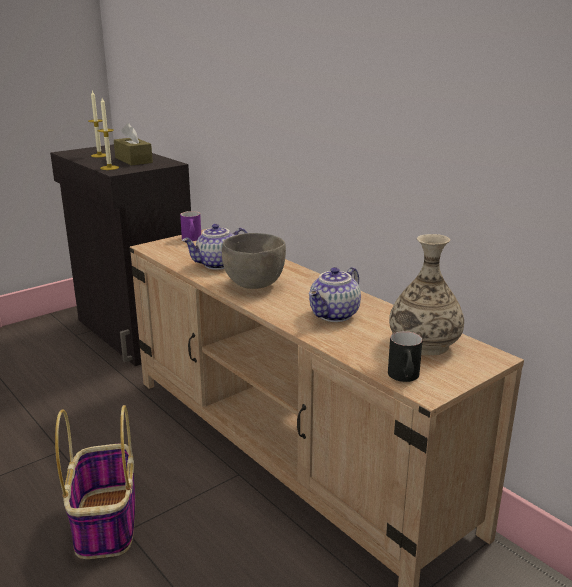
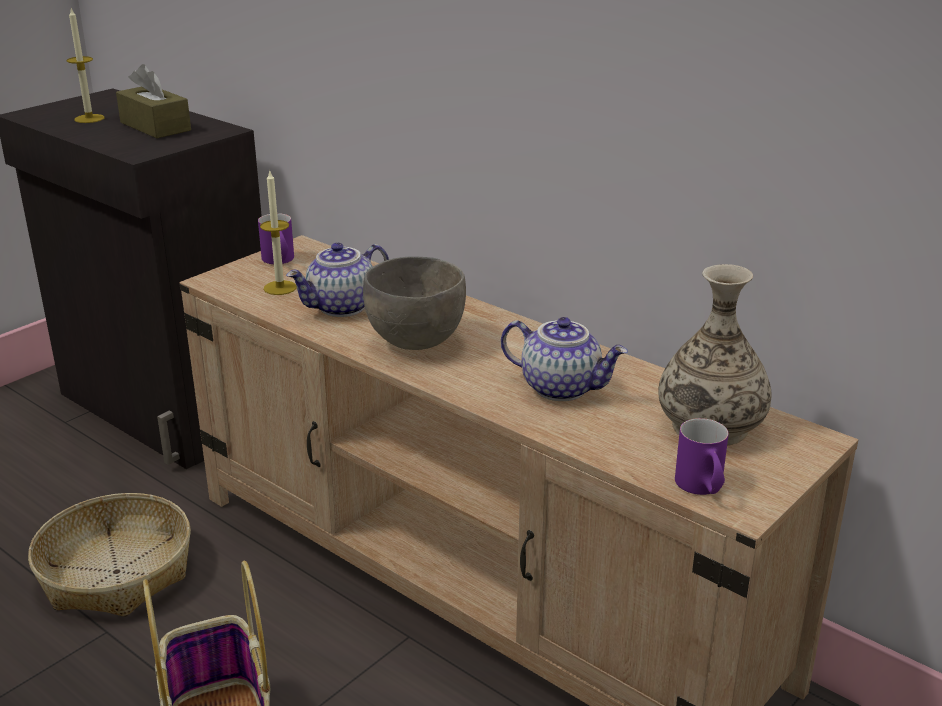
camera: 10 degrees left, 5 degrees up
(76, 418) = (116, 572): none -> basket
(109, 168) = (122, 146): candle -> candle (280, 288)
(335, 315) = (562, 387): teapot -> teapot turned 90 degrees counterclockwise
(404, 378) = (702, 489): black mug -> purple mug

